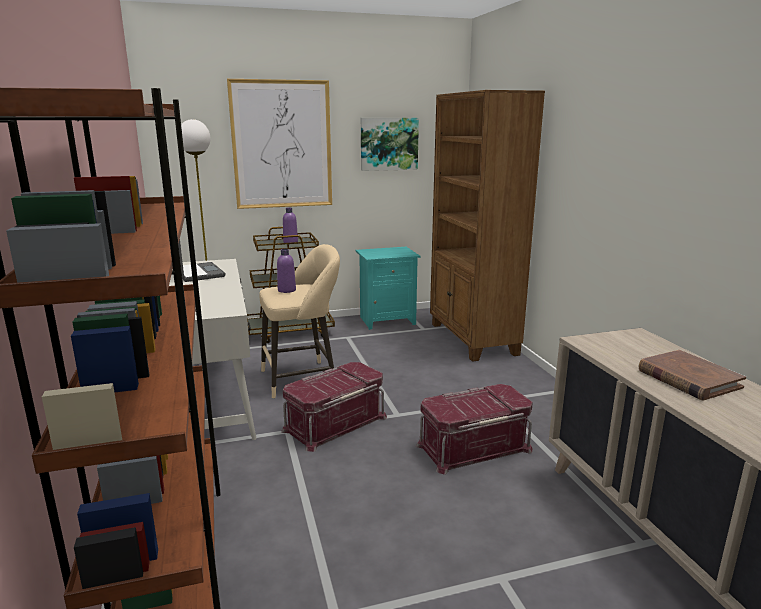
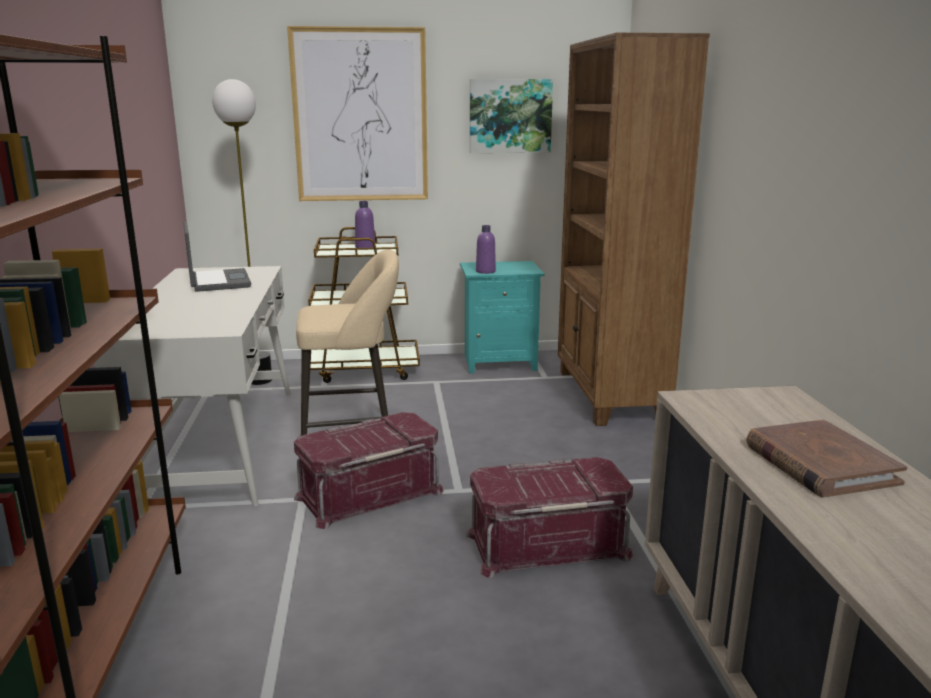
camera: 10 degrees right, 0 degrees up
(286, 290) = (330, 310): purple bottle -> purple bottle (485, 271)

